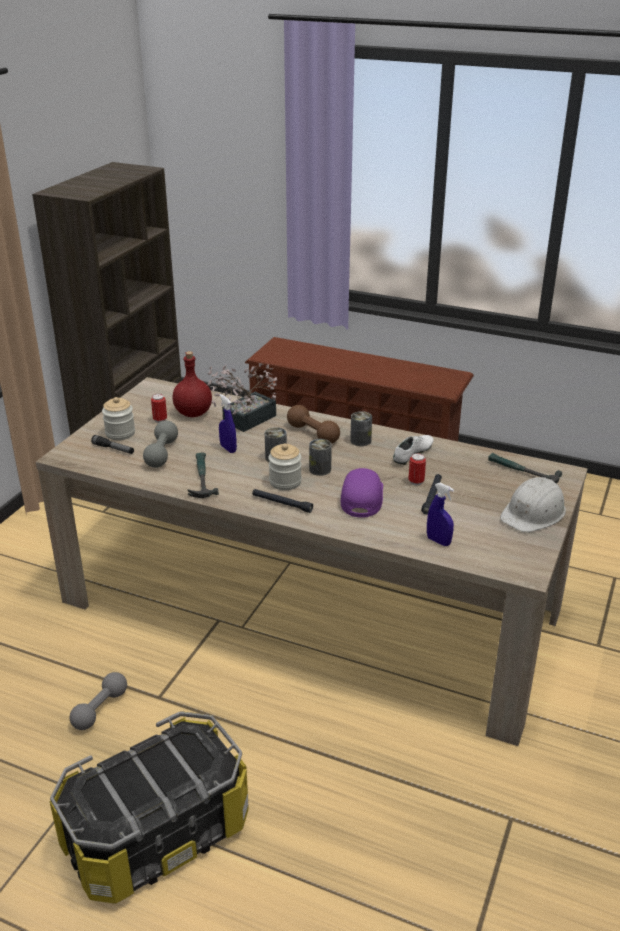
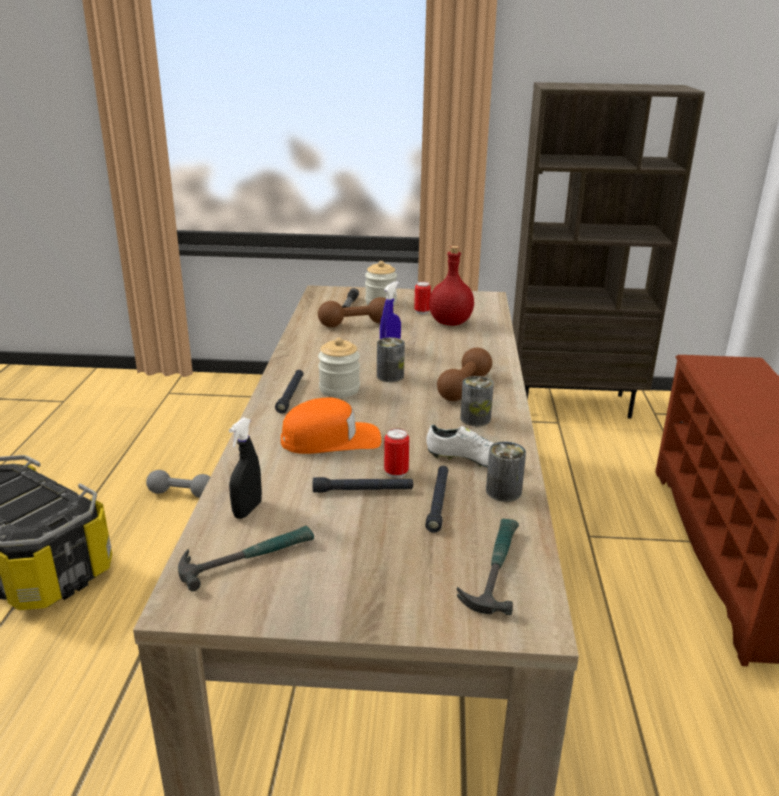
camera: 70 degrees right, 5 degrees down
(161, 453) = (356, 324): grey dumbbell -> brown dumbbell
(201, 478) = (319, 348): hammer -> hammer (247, 558)
(244, 421) = (459, 347): potted plant -> none
(320, 469) = (381, 404): can -> can (503, 491)
(361, 497) = (331, 439): purple cap -> orange cap
(438, 541) = (247, 510): blue spray bottle -> black spray bottle
(454, 475) = (438, 502): none -> black flashlight
(534, 513) = (368, 595): white hard hat -> none

